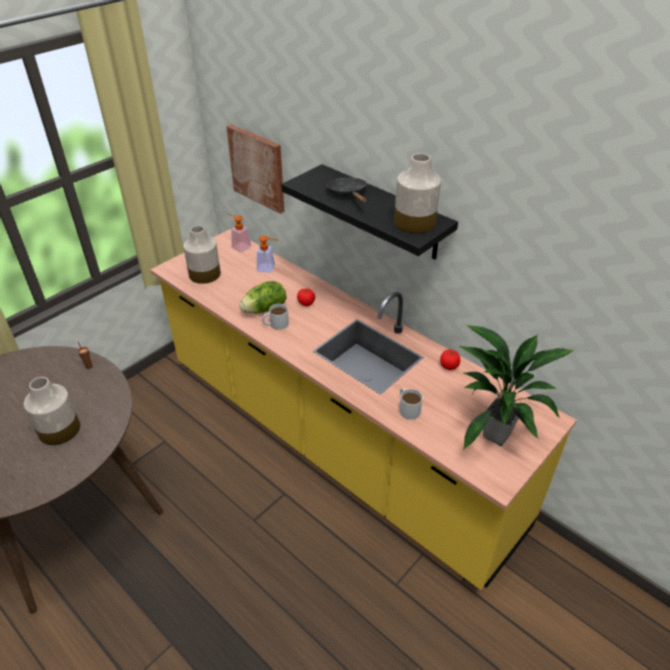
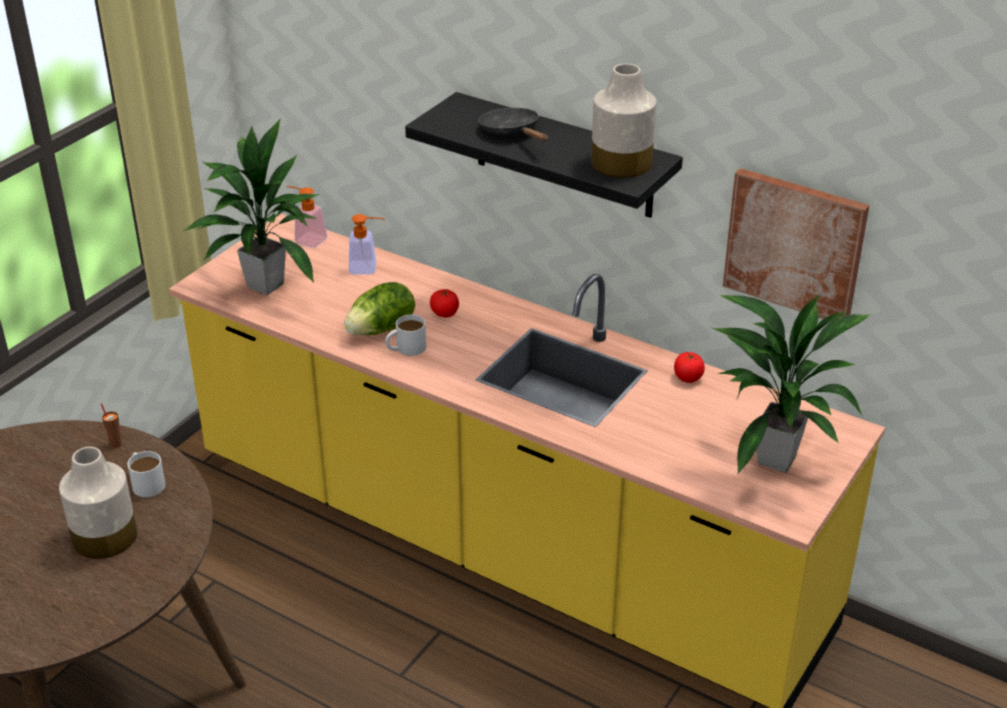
camera: 10 degrees left, 5 degrees down
(204, 273) = (264, 286): beige vase -> potted plant
(258, 168) = (338, 107): picture -> picture (795, 245)
(407, 408) = (640, 440): white mug -> white mug (146, 482)

